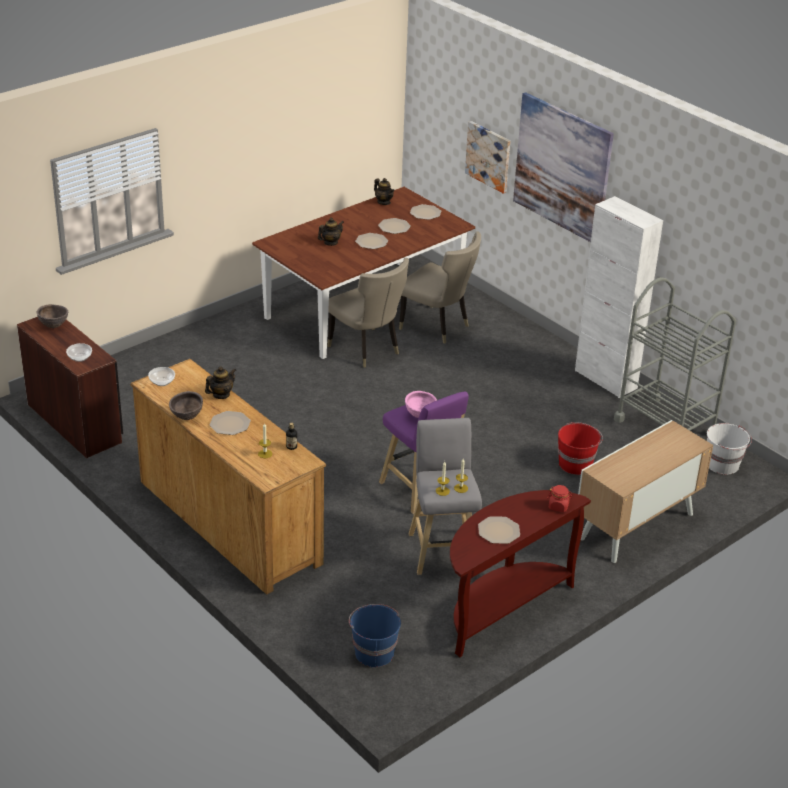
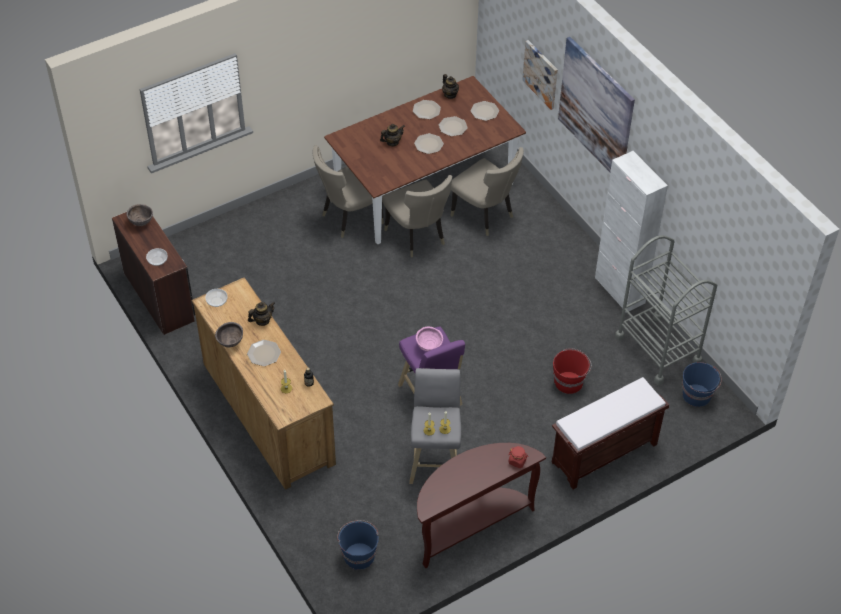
camera: 10 degrees right, 15 degrees up
(284, 339) = (349, 218): none -> beige chair
(499, 531) = (462, 481): plate -> plate (426, 110)
(637, 527) = (603, 454): cabinet -> brown bench
(723, 464) = (697, 395): white bucket -> blue bucket

